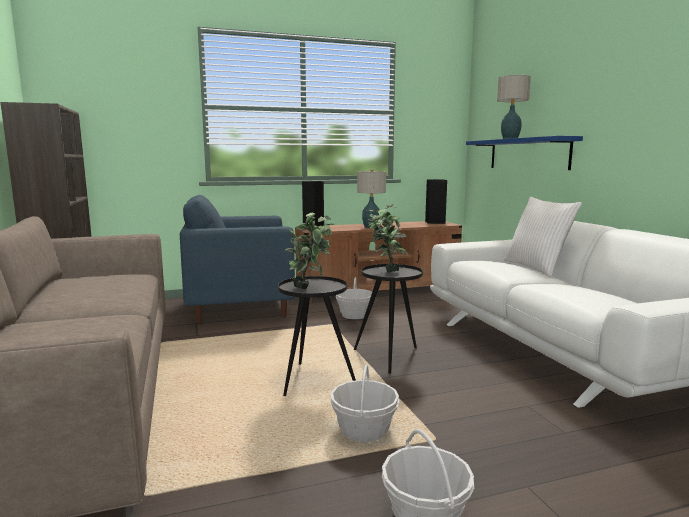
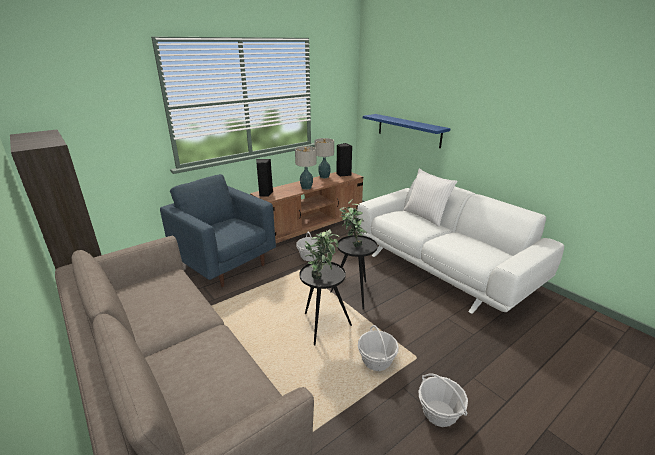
camera: 20 degrees left, 15 degrees up
(241, 309) = (226, 264): blue armchair -> blue armchair turned 75 degrees clockwise
(510, 139) = (398, 120): table lamp -> table lamp (324, 177)

